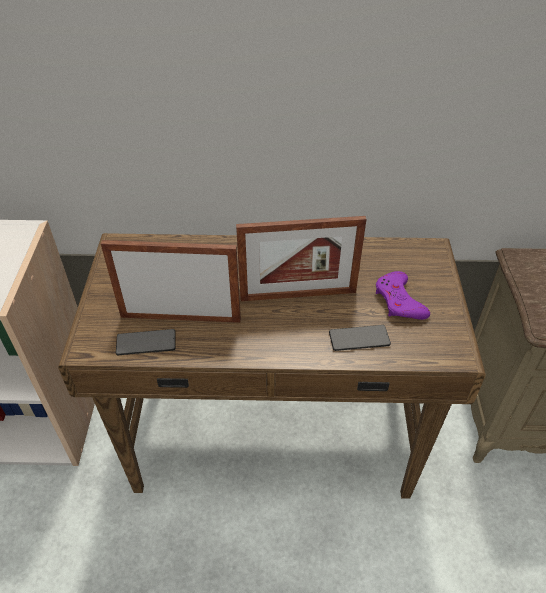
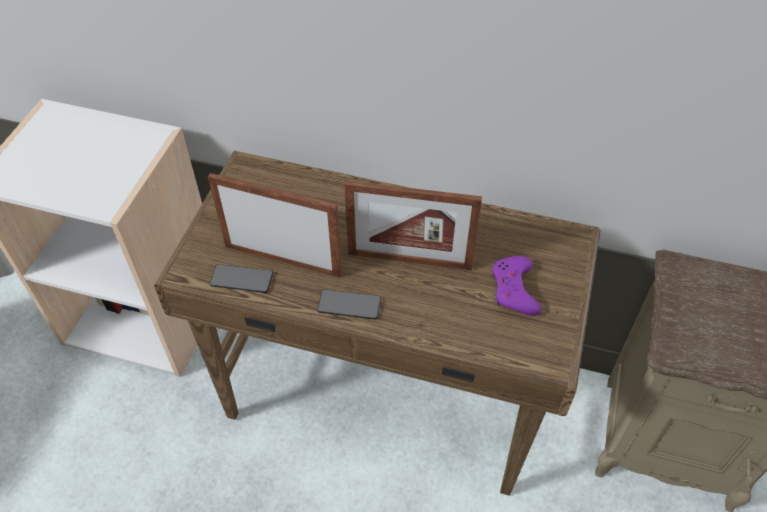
camera: 15 degrees right, 5 degrees up
(359, 339) = (455, 322): phone -> phone (349, 305)

